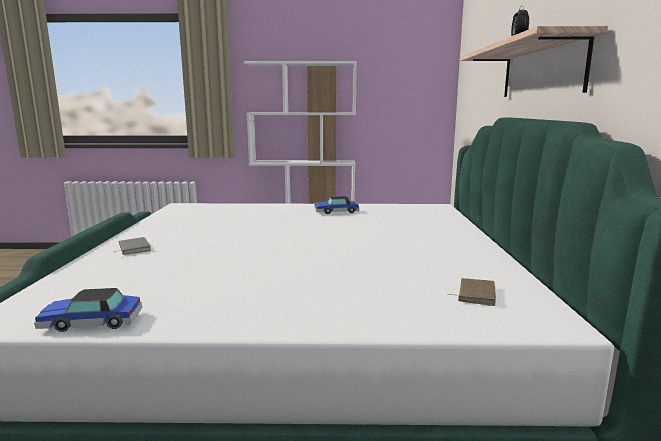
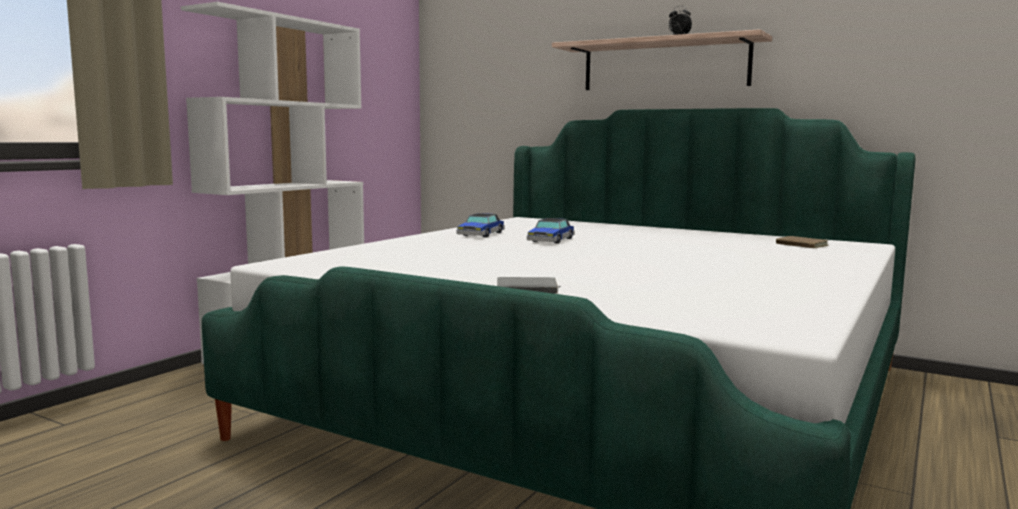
camera: 60 degrees left, 5 degrees down
(92, 321) = (809, 309): toy car -> toy car (551, 240)

